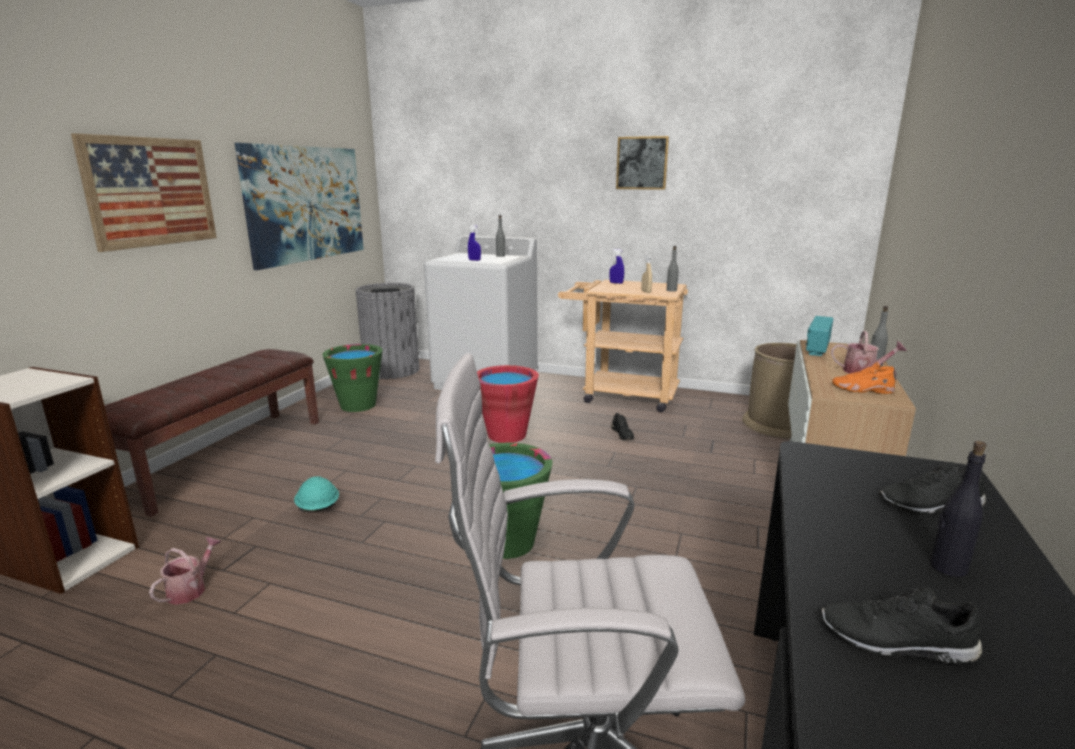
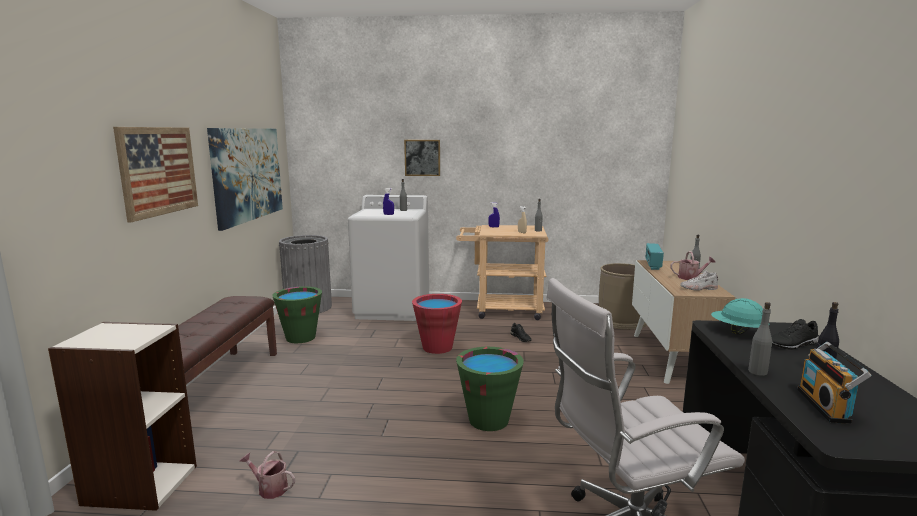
camera: 15 degrees left, 5 degrees down
(191, 589) = (269, 488): watering can -> watering can turned 75 degrees counterclockwise
(318, 508) = (328, 417): turquoise hard hat -> turquoise hard hat (737, 332)
(642, 163) = (506, 140): picture -> picture (422, 157)
(814, 549) = (757, 372): none -> grey bottle
(862, 390) = (698, 288): orange shoe -> white shoe
(895, 643) = (826, 406): black shoe -> radio

